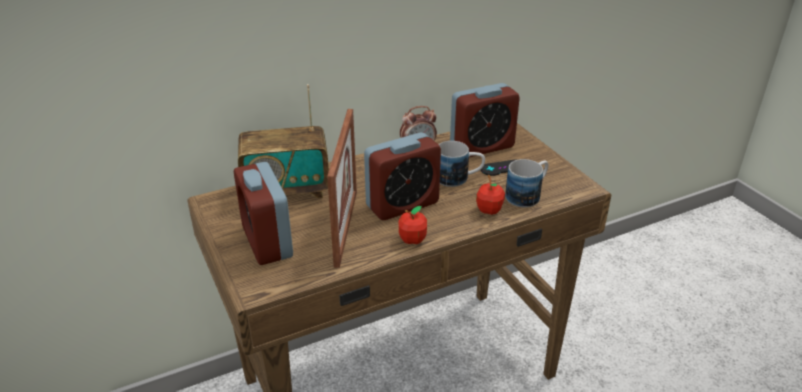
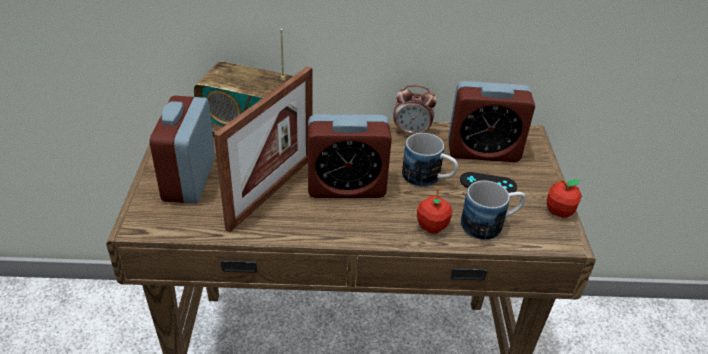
camera: 25 degrees right, 5 degrees up
(412, 240) = (324, 230): apple -> apple (559, 211)

